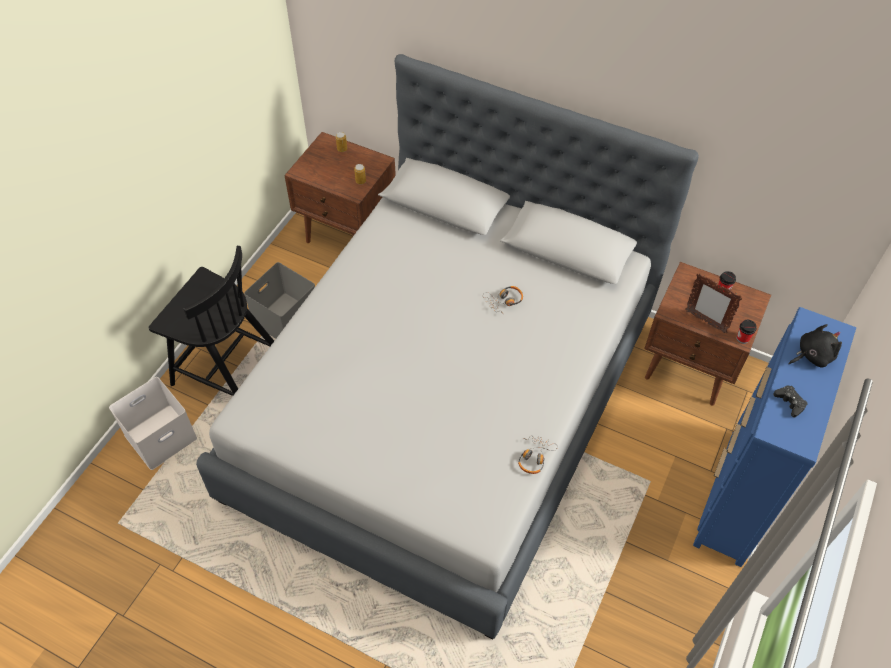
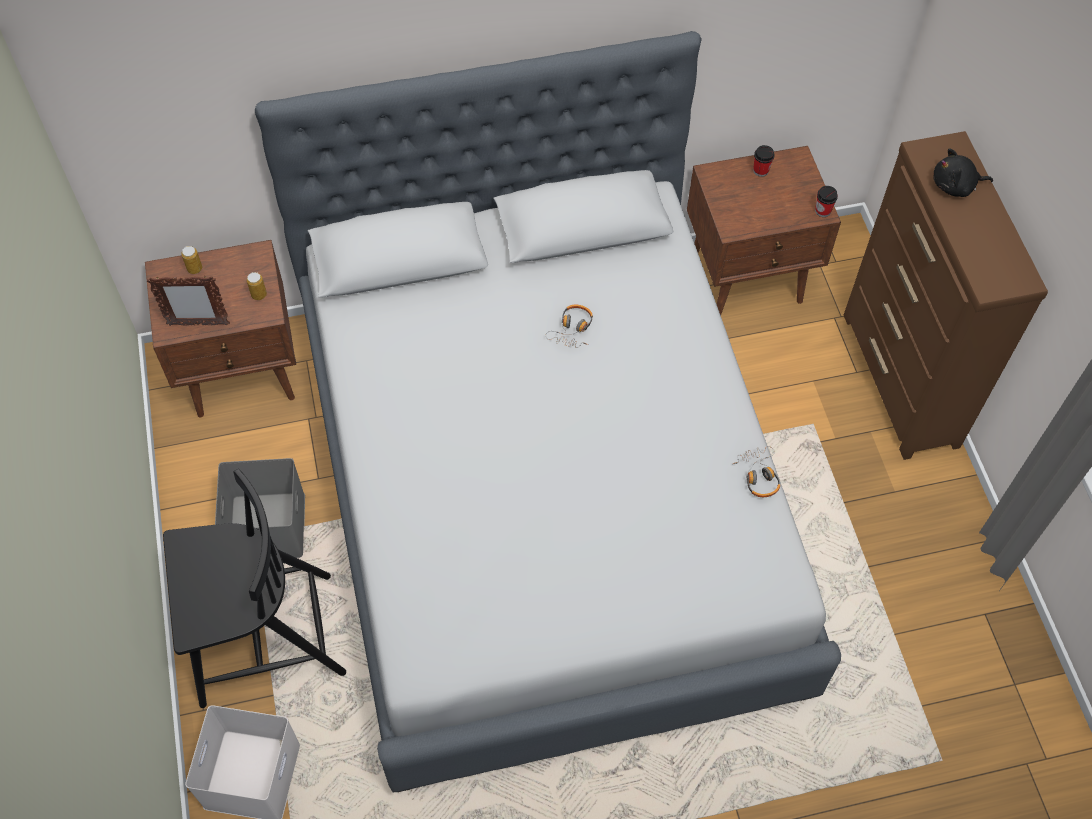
camera: 40 degrees left, 5 degrees up
(705, 321) = (773, 216): picture frame -> picture frame (198, 324)
(737, 496) = (900, 380): blue dresser -> brown dresser
(790, 402) = (978, 247): black game controller -> none
(812, 355) = (955, 186): black plush toy -> black plush toy turned 120 degrees counterclockwise

